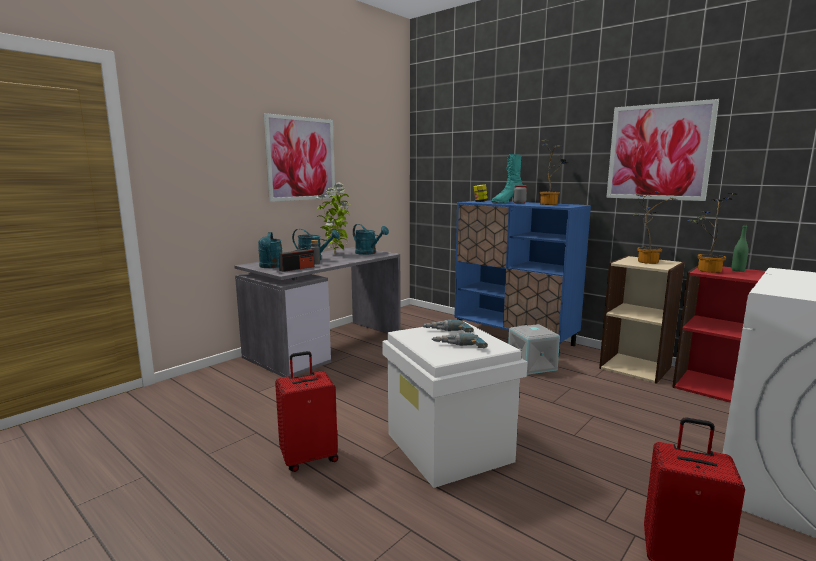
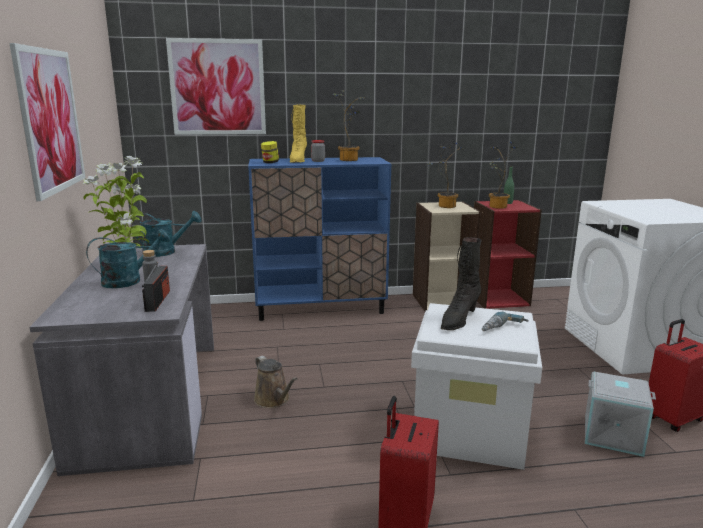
camera: 50 degrees left, 5 degrees up
(271, 267) = (107, 310): turquoise watering can -> none
(376, 371) = (274, 400): none -> brown watering can
(447, 333) = (458, 320): power drill -> black boot
(506, 202) = (298, 160): turquoise boot -> yellow boot
(532, 365) = (383, 329): grey storage box -> grey storage box (613, 434)
(658, 152) = (436, 104): picture -> picture (217, 87)

